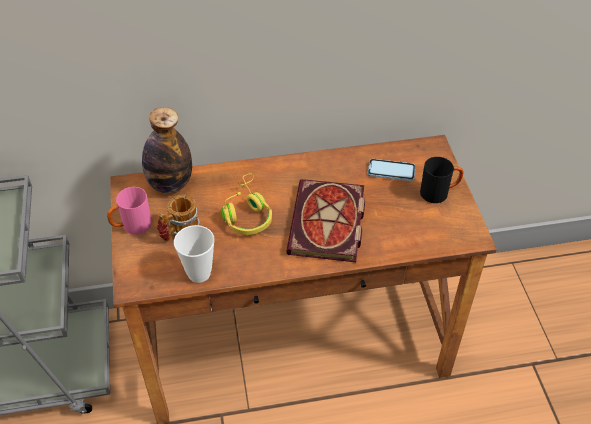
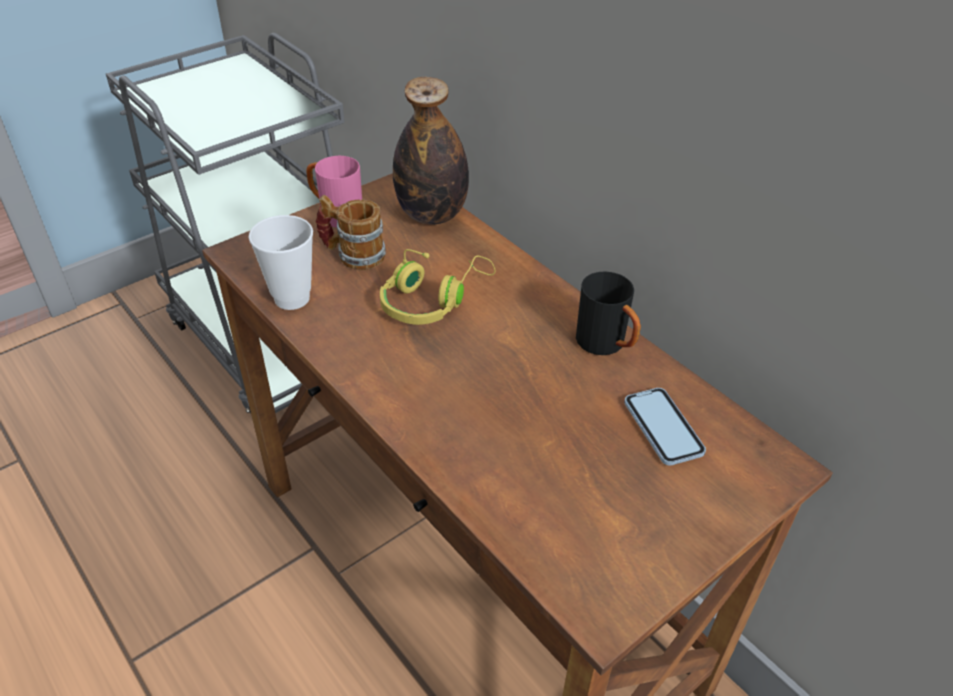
camera: 60 degrees right, 5 degrees down
(328, 225) = (475, 394): book -> none
(439, 193) = (671, 516): black mug -> black mug (607, 345)

